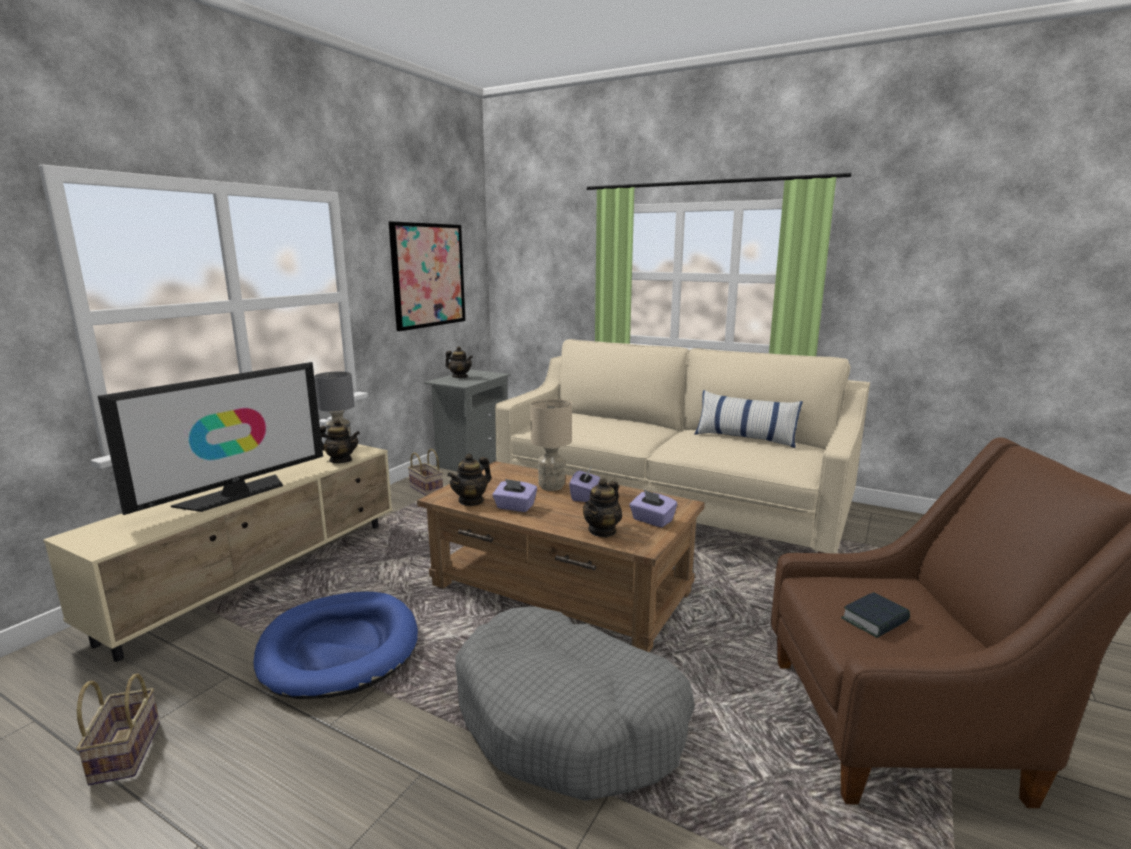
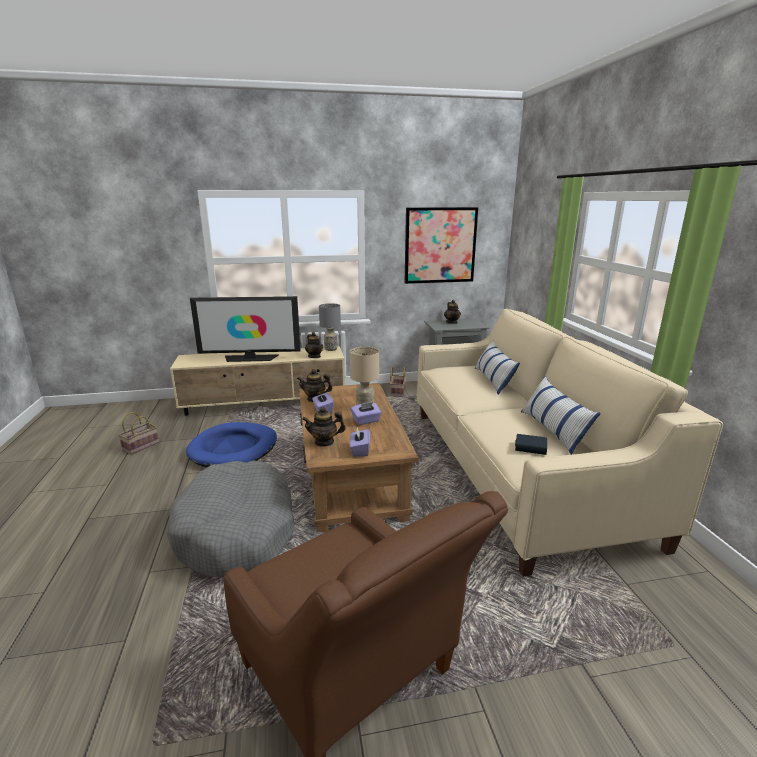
camera: 50 degrees right, 5 degrees up
(608, 420) = (493, 380): none -> pillow
(875, 620) = (316, 571): book -> book (530, 447)

